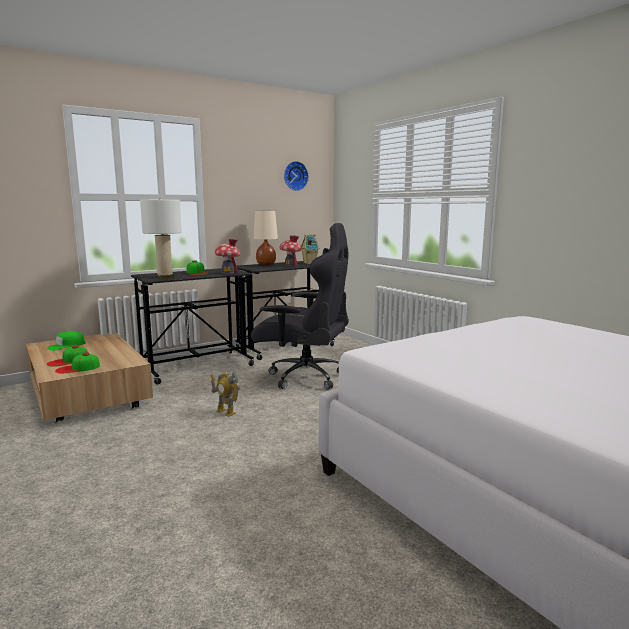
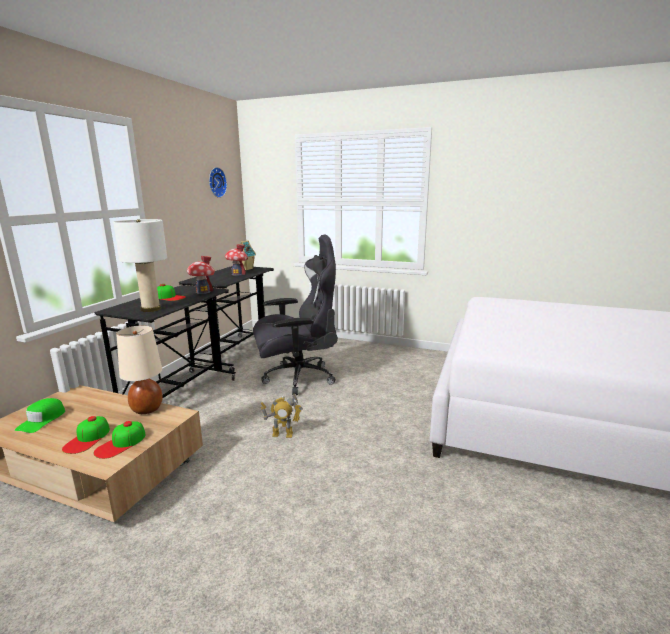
camera: 35 degrees left, 5 degrees up
(266, 264) = (210, 276): beige table lamp -> beige table lamp (146, 409)

